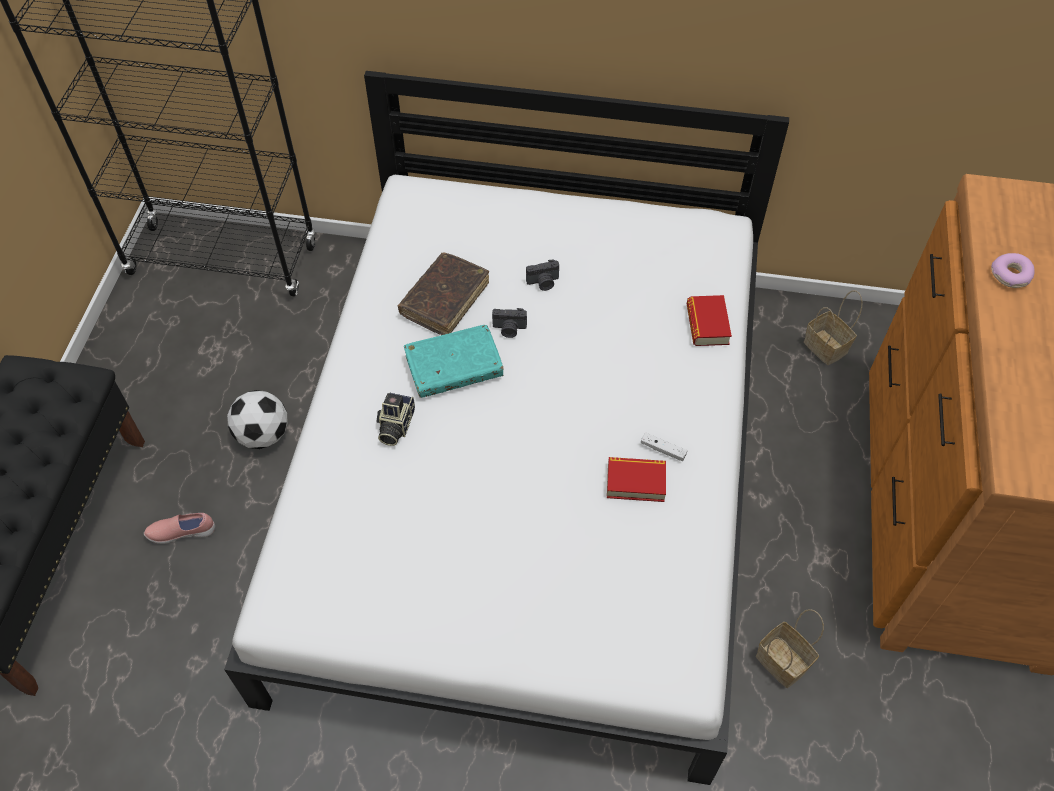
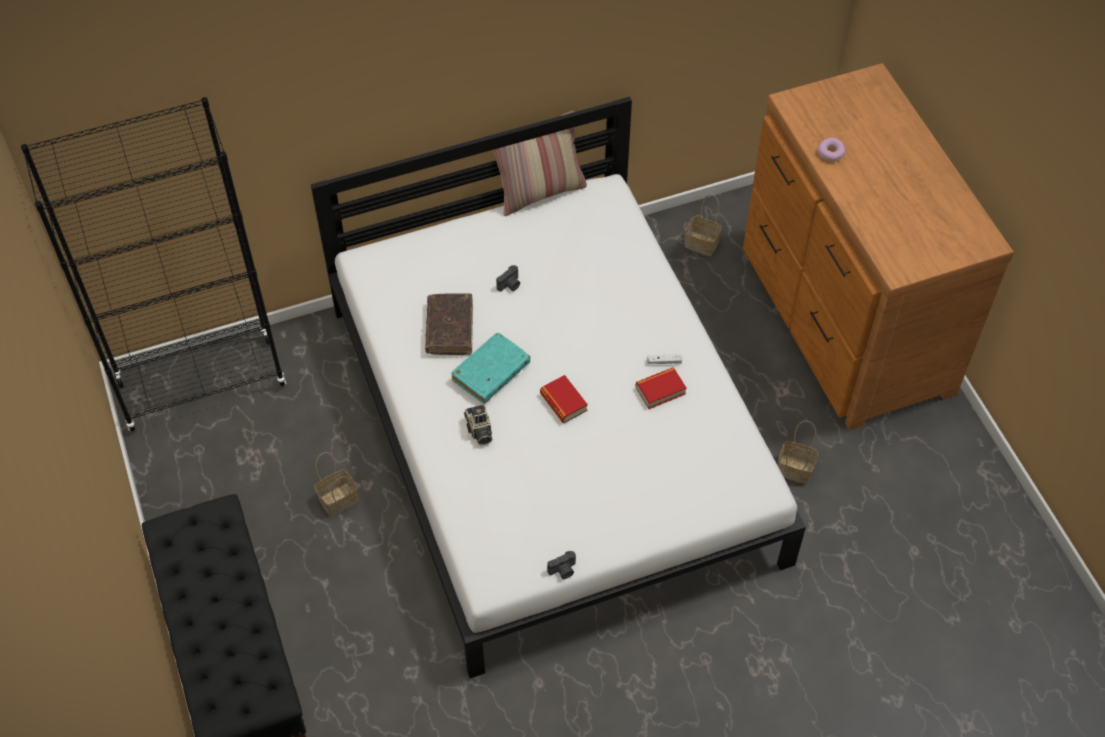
camera: 30 degrees left, 0 degrees up
(182, 532) = (331, 595): pink shoe -> none
(263, 435) = (339, 498): football -> basket
(509, 329) = (509, 329): camera -> camera (563, 570)
(645, 200) = (540, 192): none -> pillow
(707, 324) = (640, 264): book -> book (563, 402)

